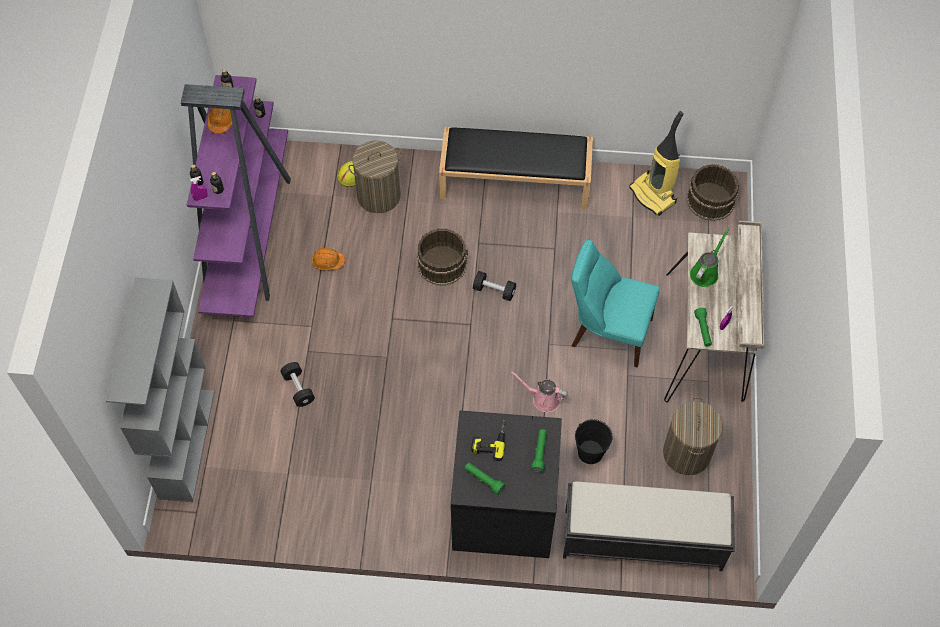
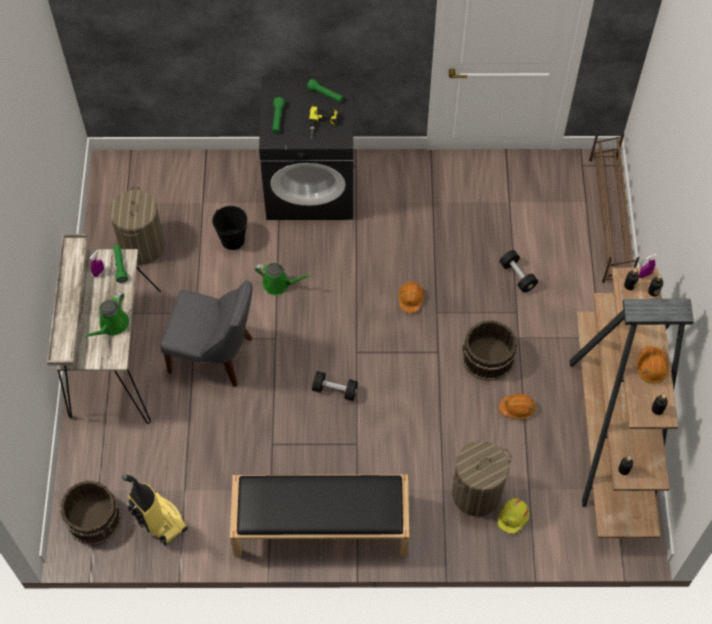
camera: 175 degrees right, 0 degrees up
(186, 443) = (609, 219): grey bookcase -> brown shoe rack
(248, 233) = (611, 434): purple bookcase -> brown bookcase
(411, 373) = (410, 299): none -> orange hard hat
(442, 264) = (393, 416): brown bucket -> brown bucket (488, 358)
(543, 399) = (279, 284): pink watering can -> green watering can
(608, 331) = (214, 355): turquoise chair -> grey chair
(641, 539) = (187, 173): black bench -> none

